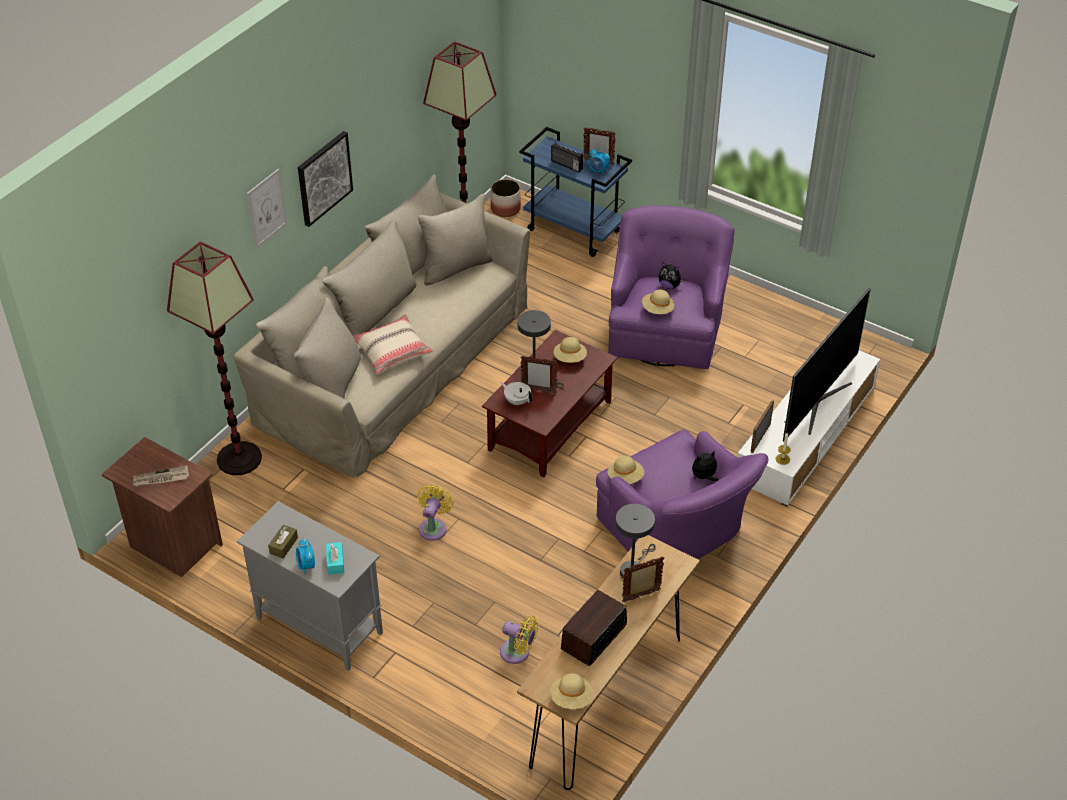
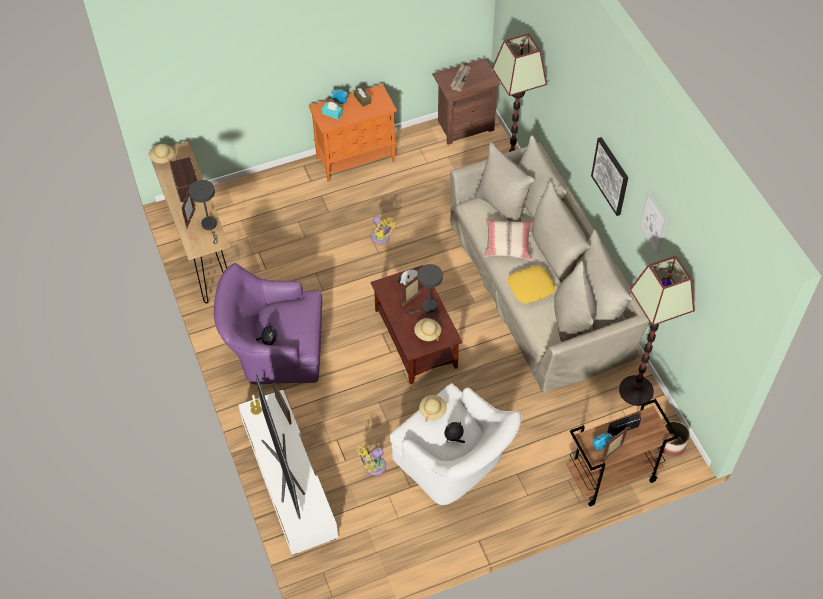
camera: 125 degrees right, 10 degrees up
(266, 208) = (582, 120): picture -> picture (653, 222)
(318, 625) = (356, 159): grey cabinet -> orange cabinet
(439, 309) = (531, 288): none -> yellow pillow
(518, 653) = (263, 229): yellow fan -> yellow fan (373, 467)
(574, 230) = (611, 476): blue cart -> brown cart
(625, 478) = (302, 300): beige hat -> none
(665, 329) = (455, 464): purple armchair -> white armchair

